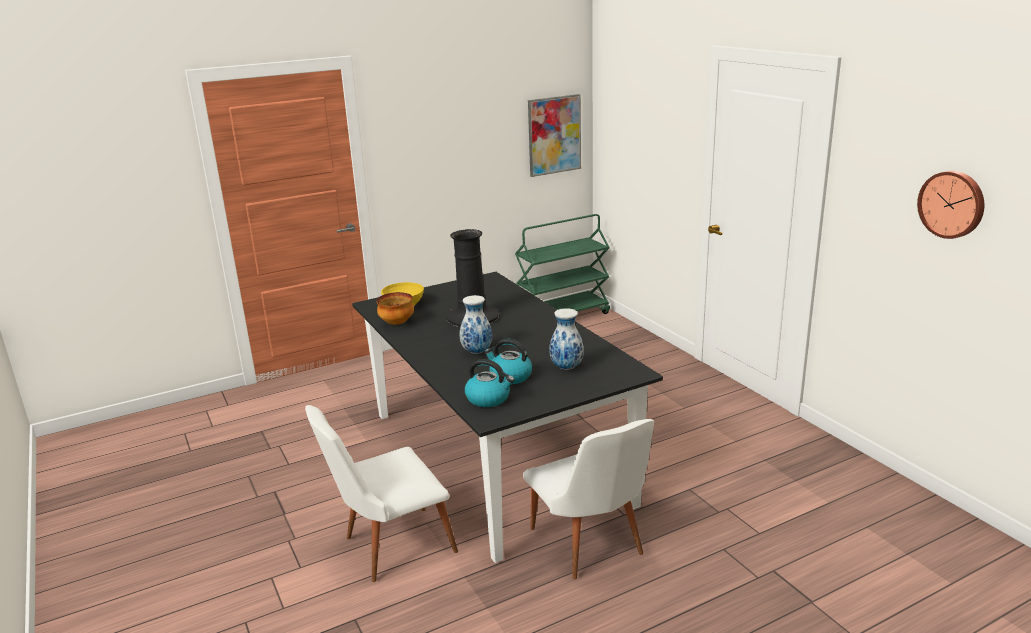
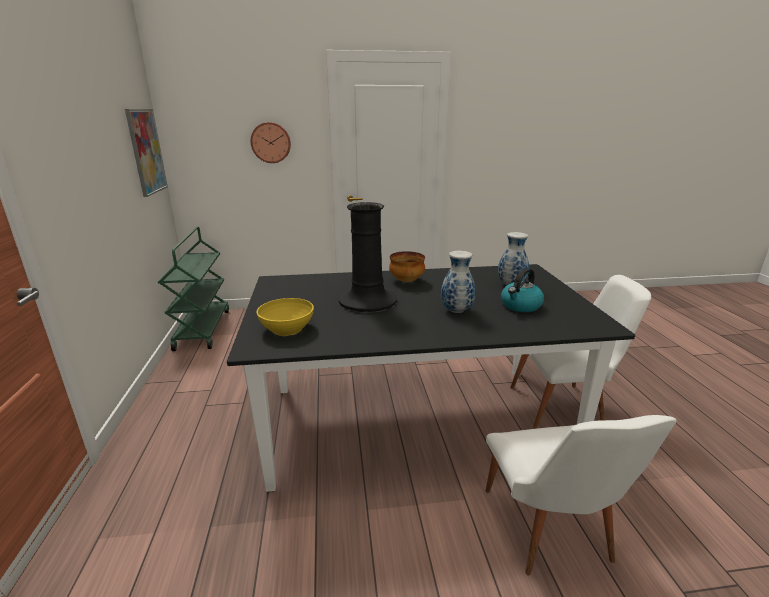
camera: 70 degrees left, 0 degrees up
(397, 323) = (339, 339): bowl -> bowl (406, 280)
(489, 398) = (565, 320): kettle -> none
(952, 204) = (531, 133): wall clock -> wall clock (271, 142)

